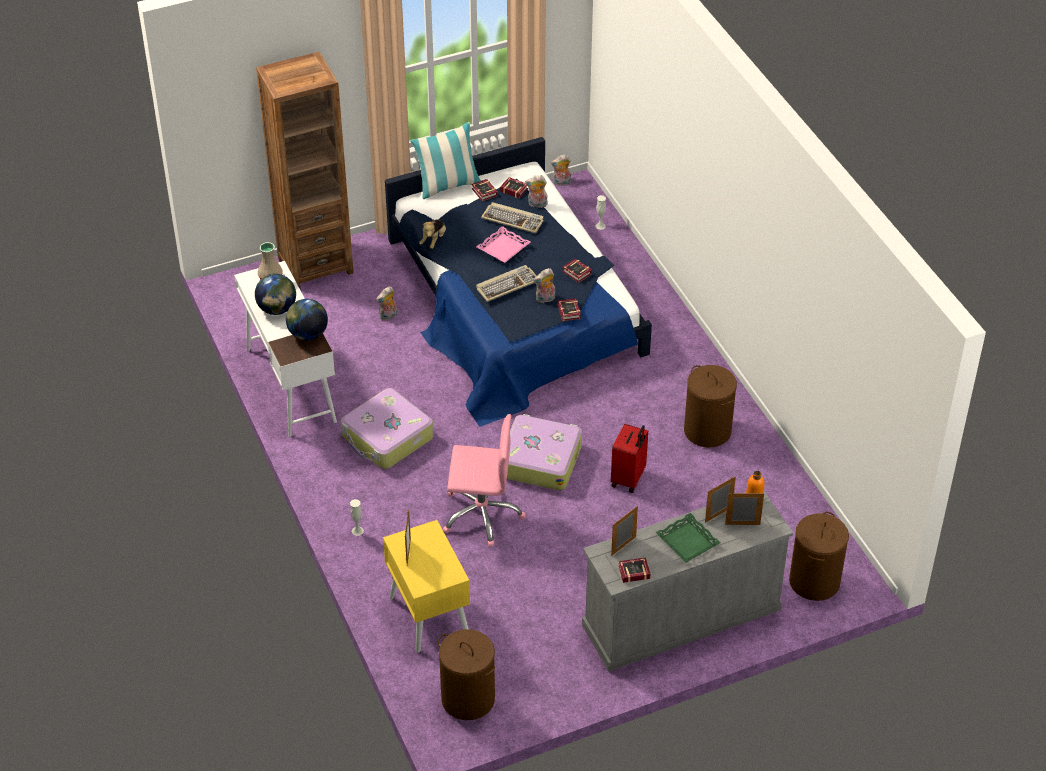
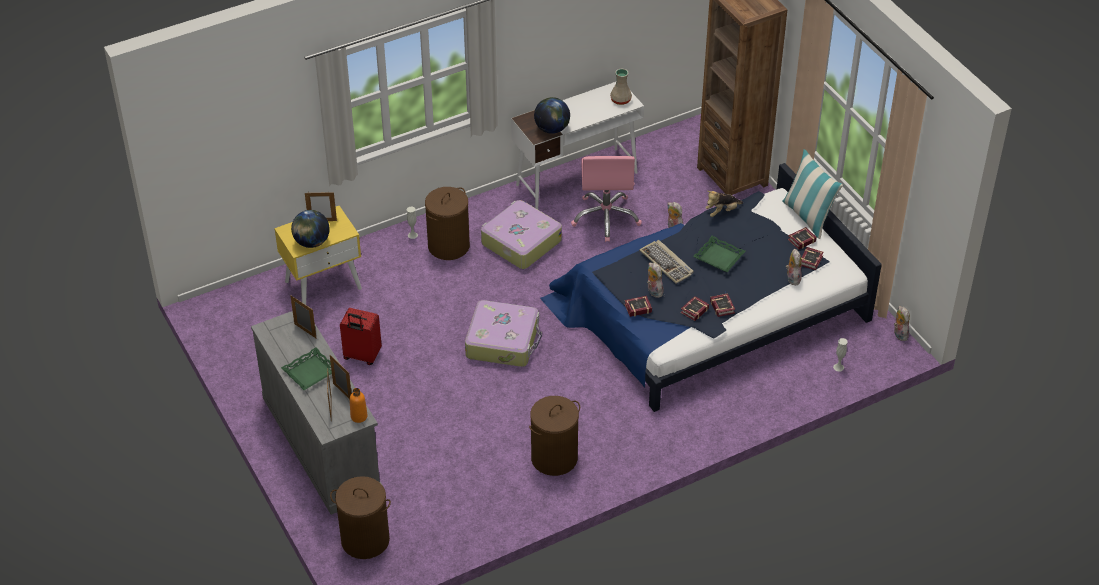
camera: 85 degrees right, 0 degrees up
(277, 309) = (580, 108): globe -> globe (311, 242)
(434, 240) = (722, 211): plush toy -> plush toy turned 45 degrees counterclockwise
(467, 698) = (237, 314): brown laundry basket -> brown laundry basket (449, 246)
(482, 514) = (435, 308): pink office chair -> pink office chair (606, 217)
(503, 248) = (719, 257): pink tray -> green tray
(513, 219) = (764, 262): keyboard -> none
(629, 479) = (485, 403): red suitcase -> red suitcase (362, 356)
(632, 572) = (276, 338): book -> book (722, 306)

